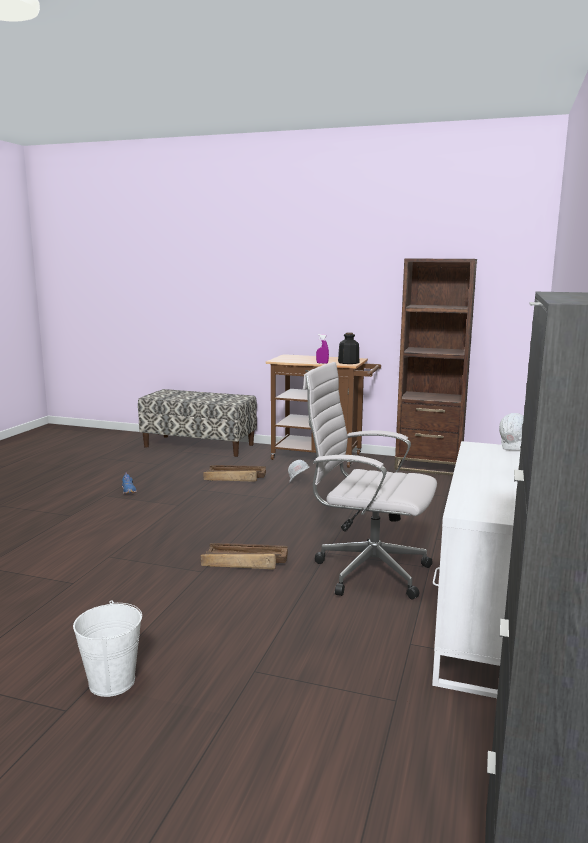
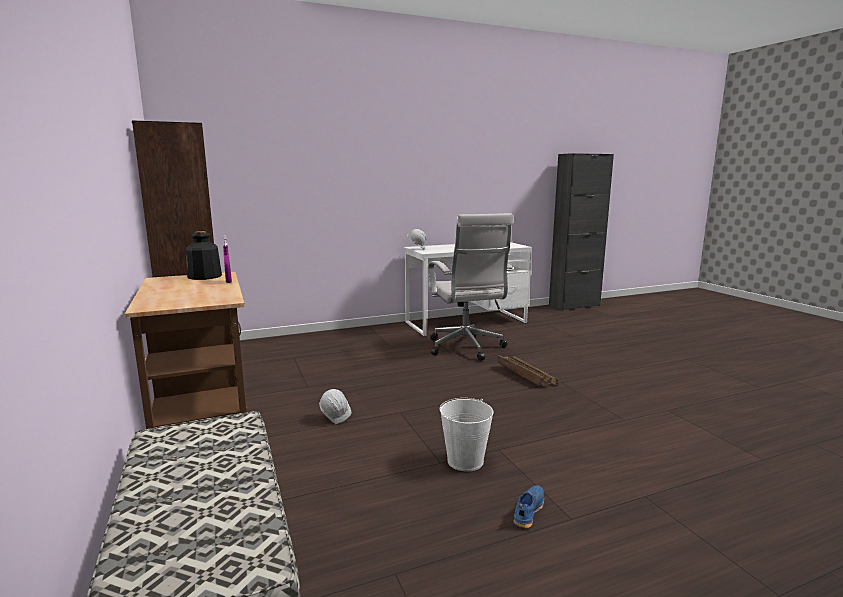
camera: 130 degrees left, 0 degrees up
(111, 682) = (660, 359): white bucket -> white bucket (465, 461)
(235, 478) = (370, 459): crate -> none

